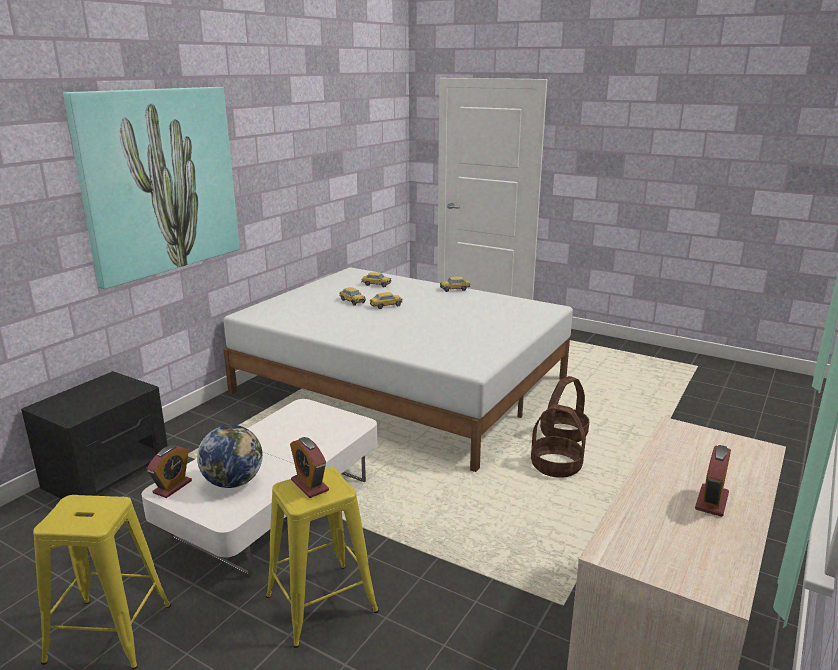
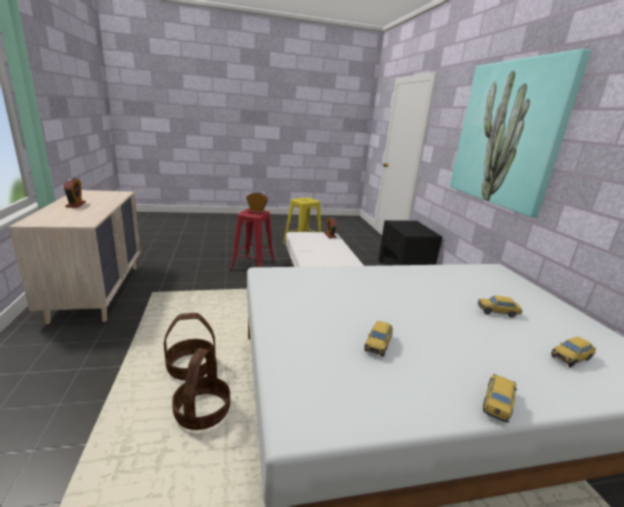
camera: 135 degrees right, 0 degrees up
(233, 482) = (314, 241): globe -> none
(321, 604) = (253, 266): yellow stool -> red stool
(386, 306) = (462, 318): toy car -> toy car (378, 344)

